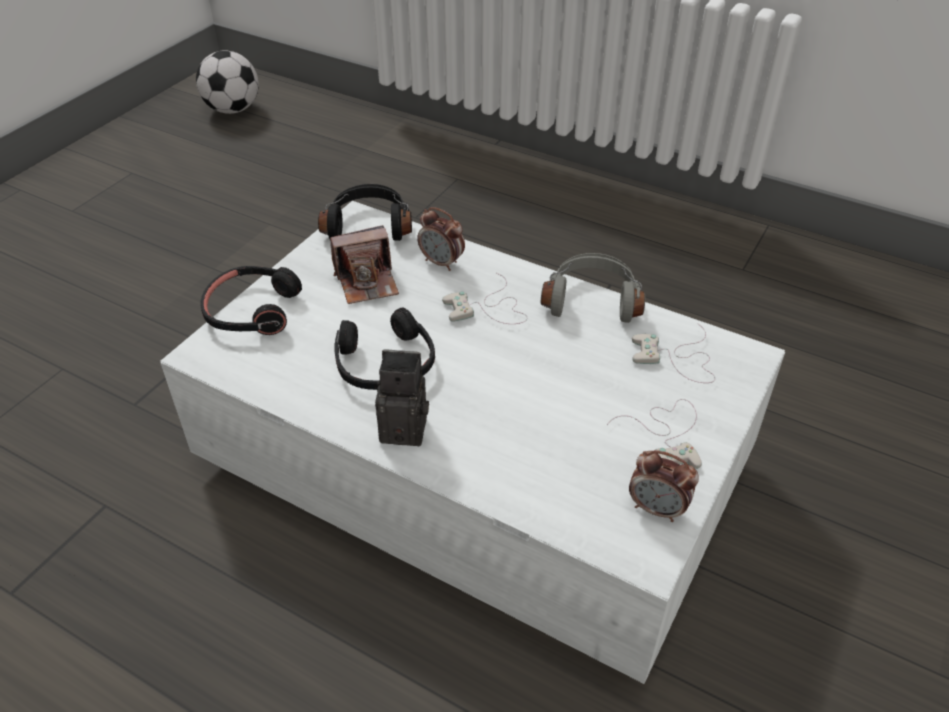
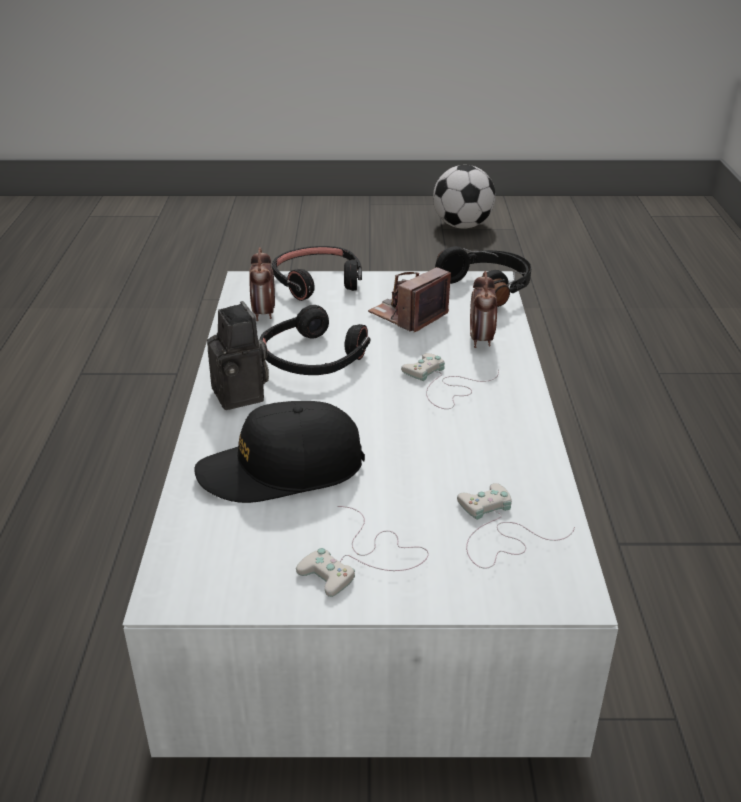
camera: 60 degrees right, 10 degrees down
(233, 110) = (655, 230): football -> football (462, 226)
(367, 282) = (409, 315): camera -> camera turned 90 degrees clockwise
(533, 440) = (281, 470): none -> black cap
(592, 299) = (533, 442): grey headphones -> none
(657, 509) = (245, 581): alarm clock -> alarm clock (264, 314)

